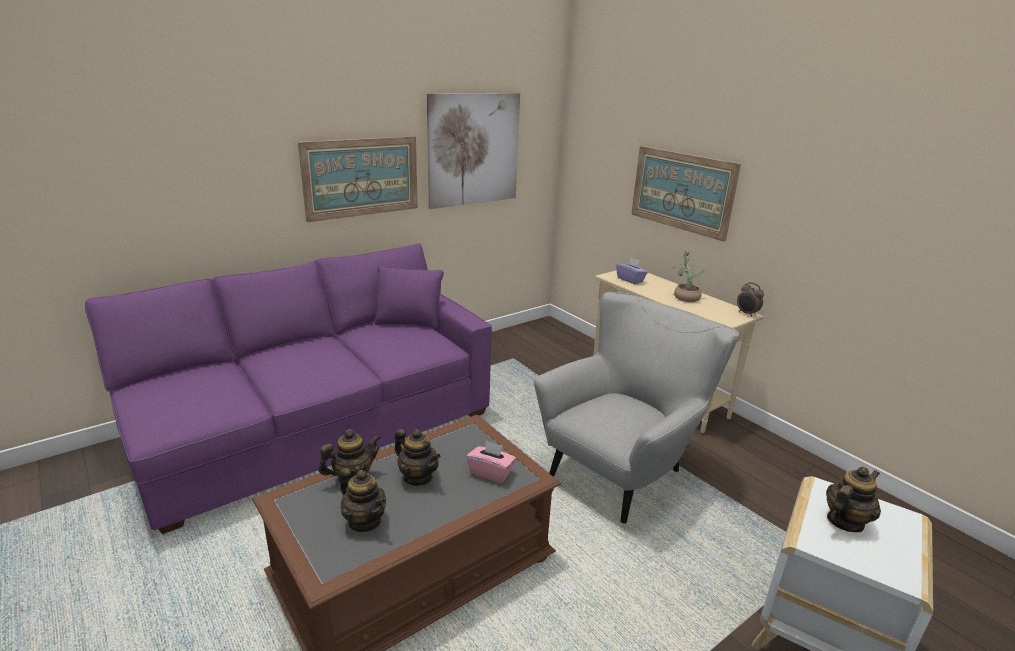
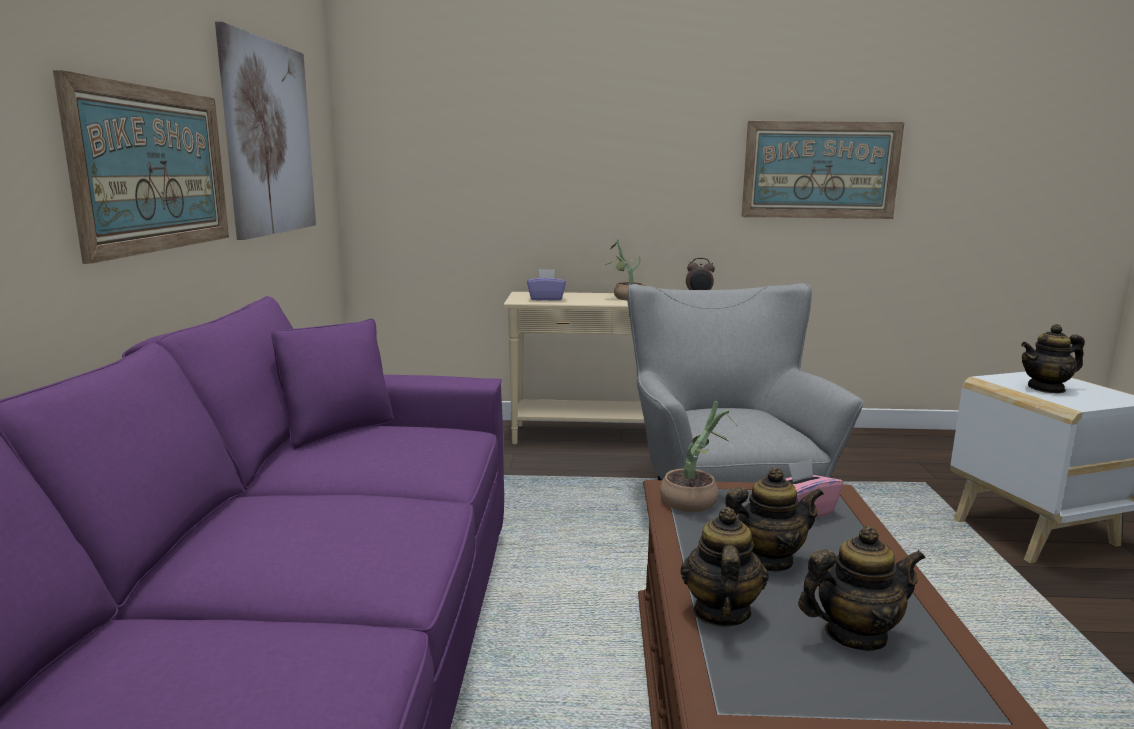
camera: 50 degrees left, 10 degrees down
(465, 436) = (695, 501): none -> potted plant
(681, 191) = (568, 176): picture -> picture (820, 170)
(844, 521) = (1046, 388): teapot -> teapot turned 105 degrees counterclockwise

